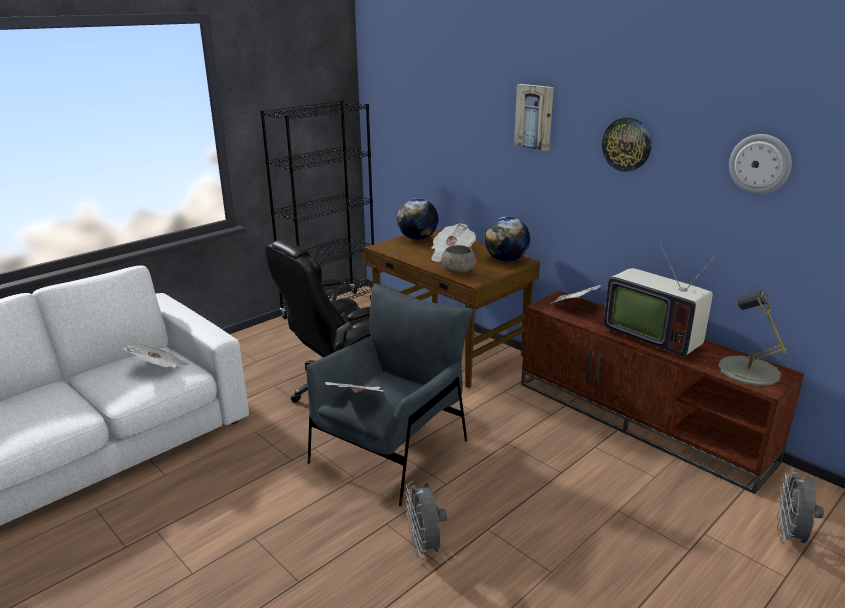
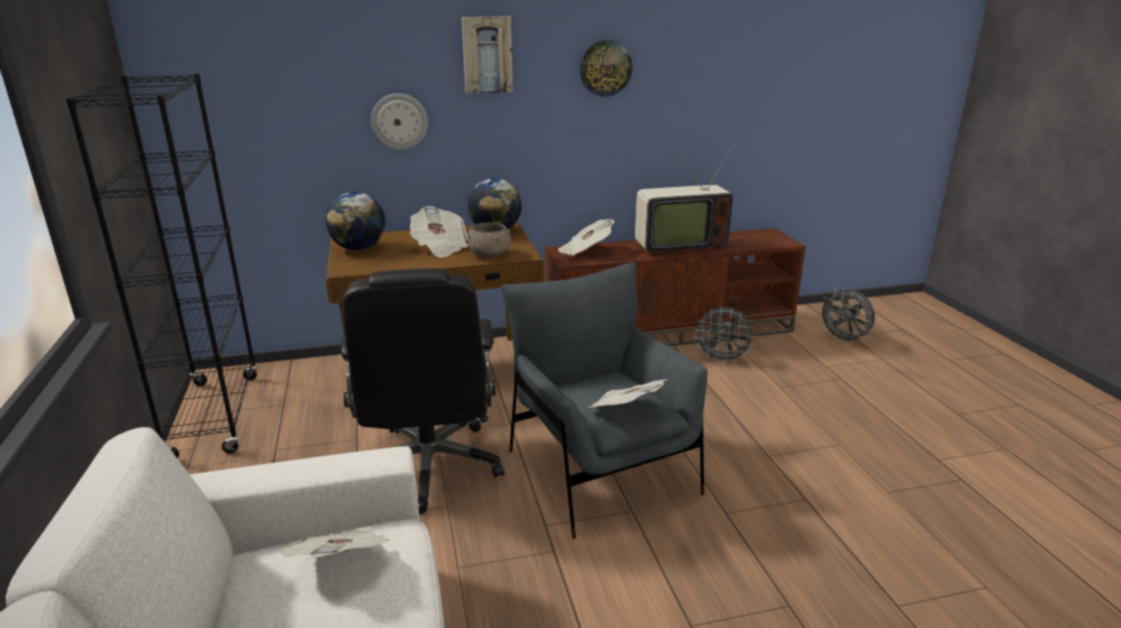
camera: 60 degrees left, 0 degrees up
(425, 547) = (775, 499): grey fan -> grey fan (722, 360)
(748, 370) = (759, 239): grey table lamp -> none
(760, 164) = (728, 64): wall clock -> wall clock (399, 121)

